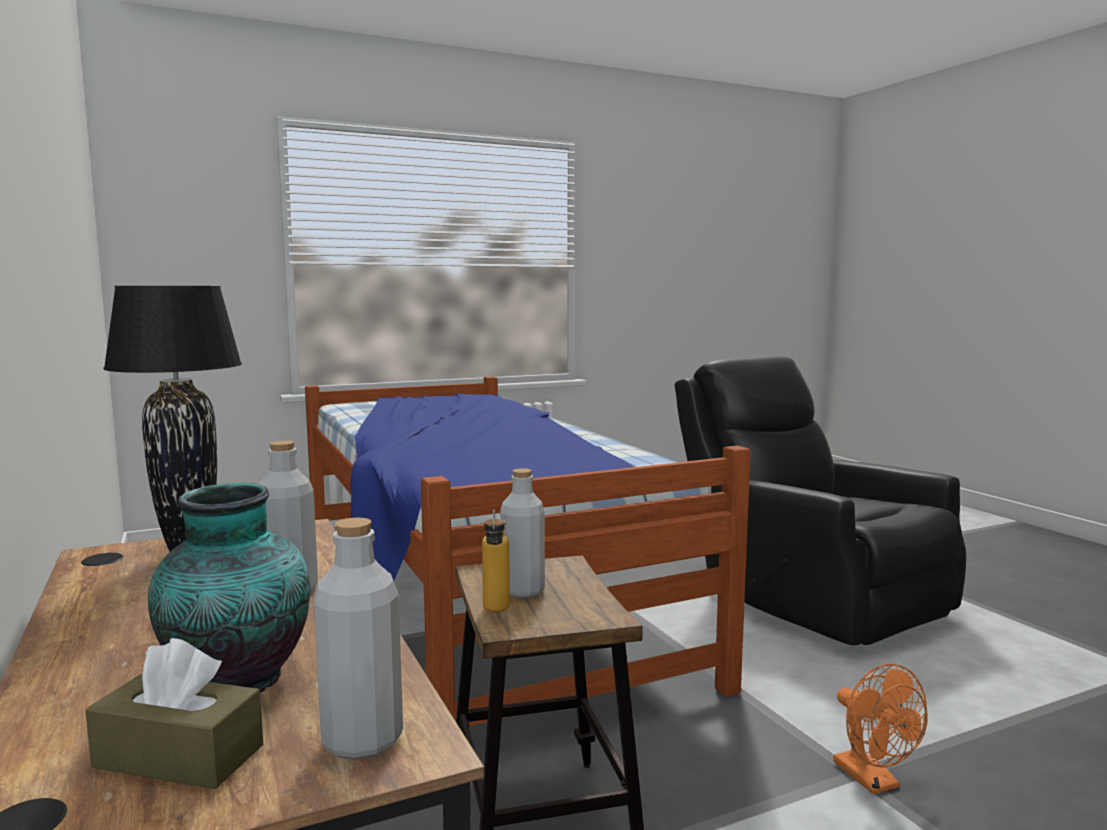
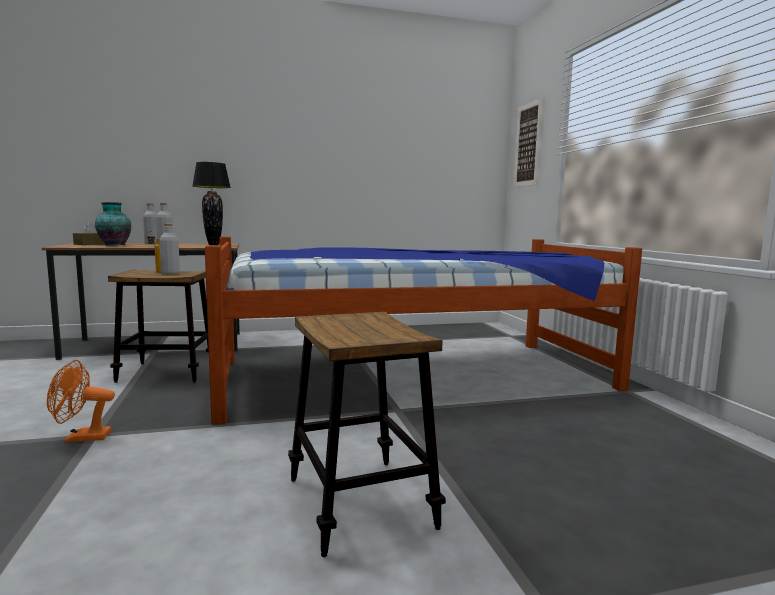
camera: 100 degrees right, 0 degrees up
(178, 234) = (528, 145): none -> picture
(362, 740) = (69, 246): grey bottle -> grey bottle (152, 243)
(807, 597) = (360, 502): black armchair -> stool

